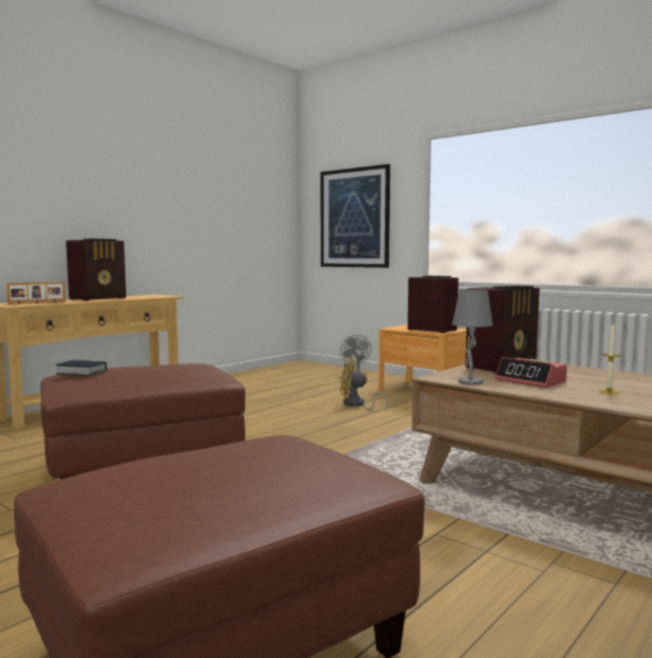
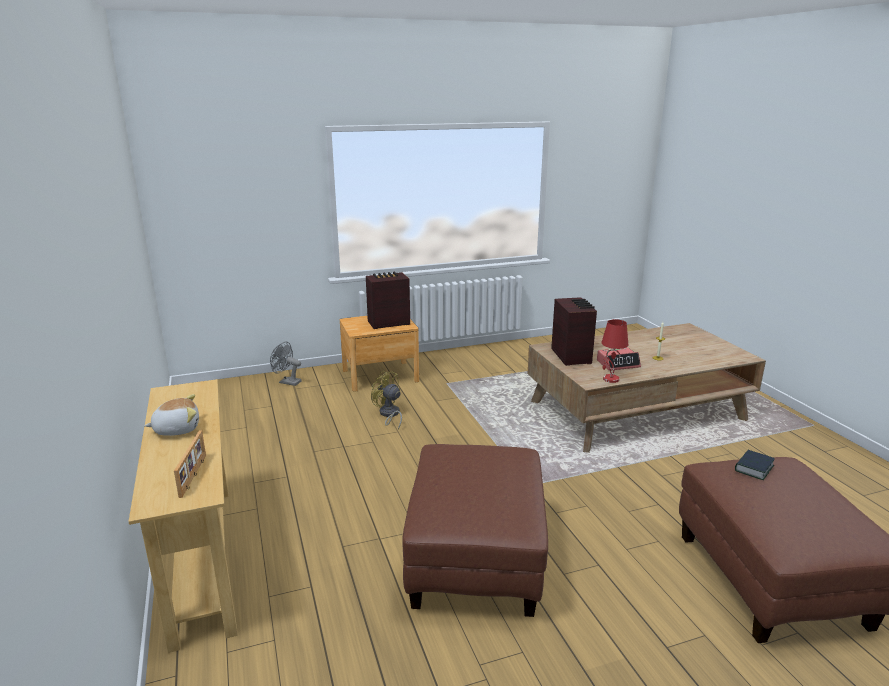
camera: 60 degrees left, 15 degrees up
(81, 373) = (455, 512): book -> book (753, 468)
(99, 298) = (177, 429): radio -> plush toy
(354, 218) = (238, 214): picture -> none
(356, 405) = (389, 415): yellow fan -> yellow fan turned 90 degrees clockwise
(469, 382) = (610, 379): grey table lamp -> red table lamp

